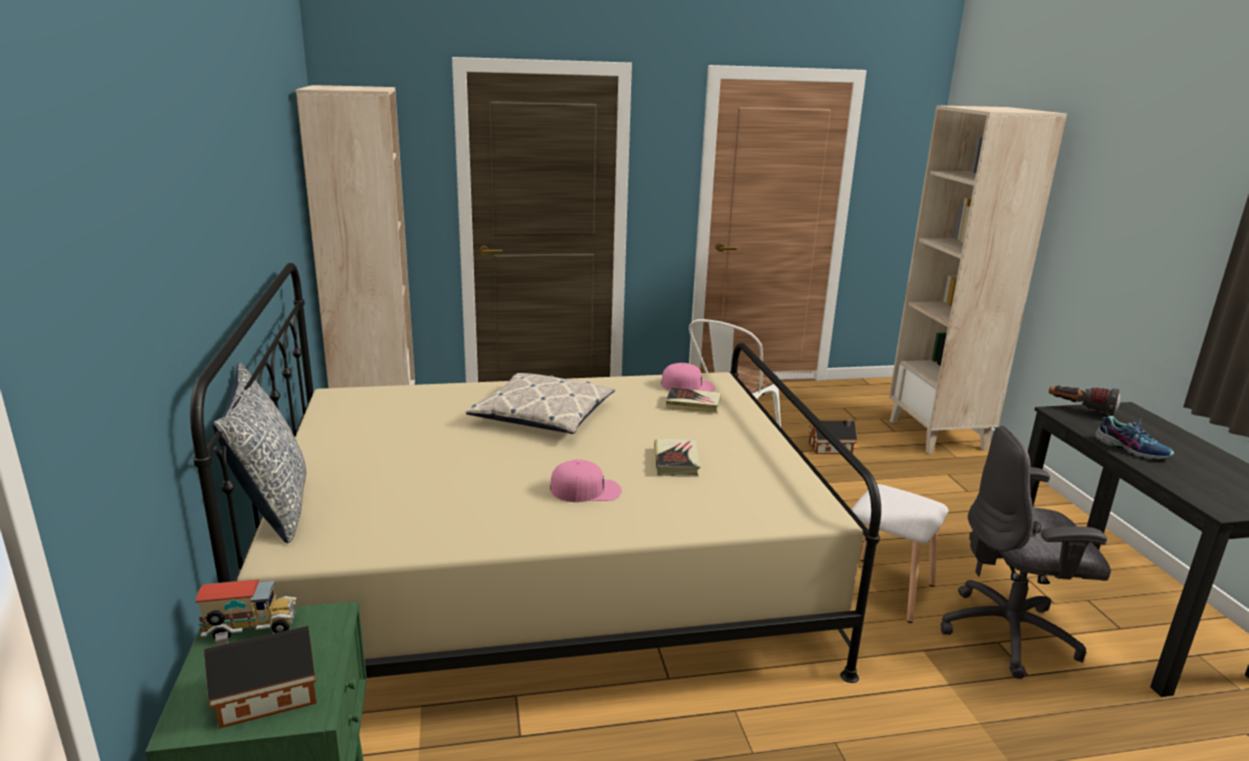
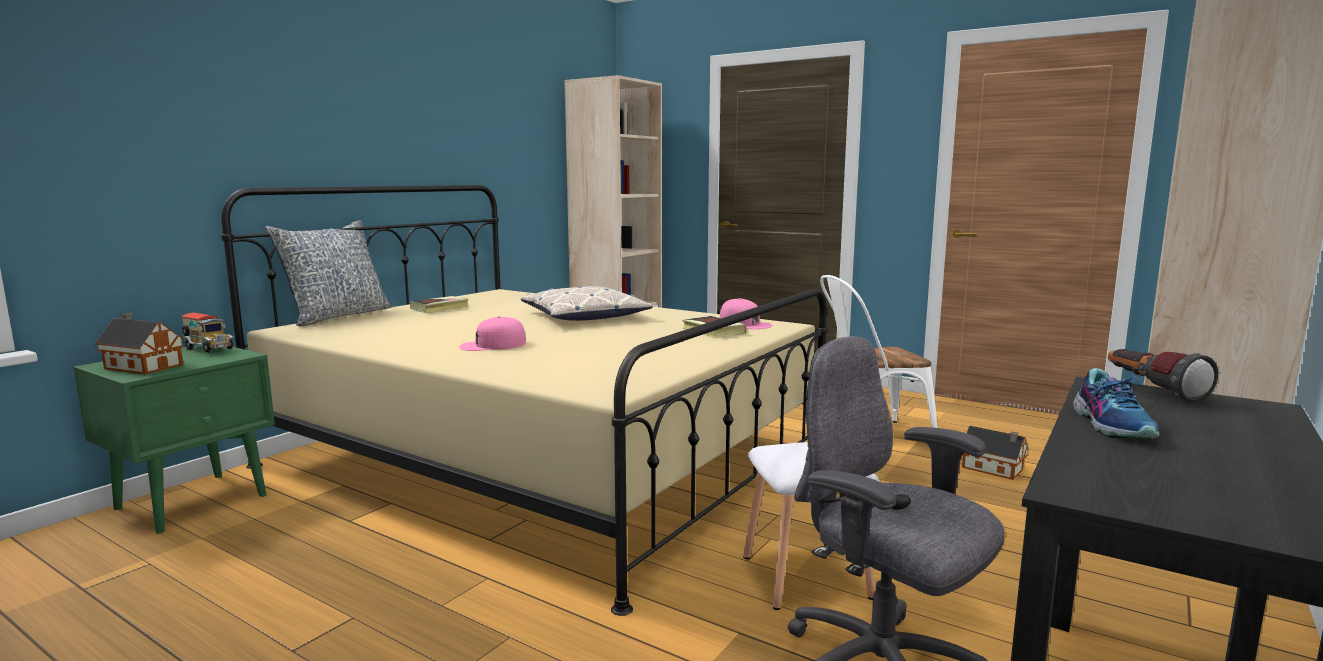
camera: 45 degrees right, 10 degrees down
(586, 490) = (492, 345): pink cap -> pink cap turned 120 degrees clockwise
(676, 462) = (596, 349): book -> book (440, 308)

